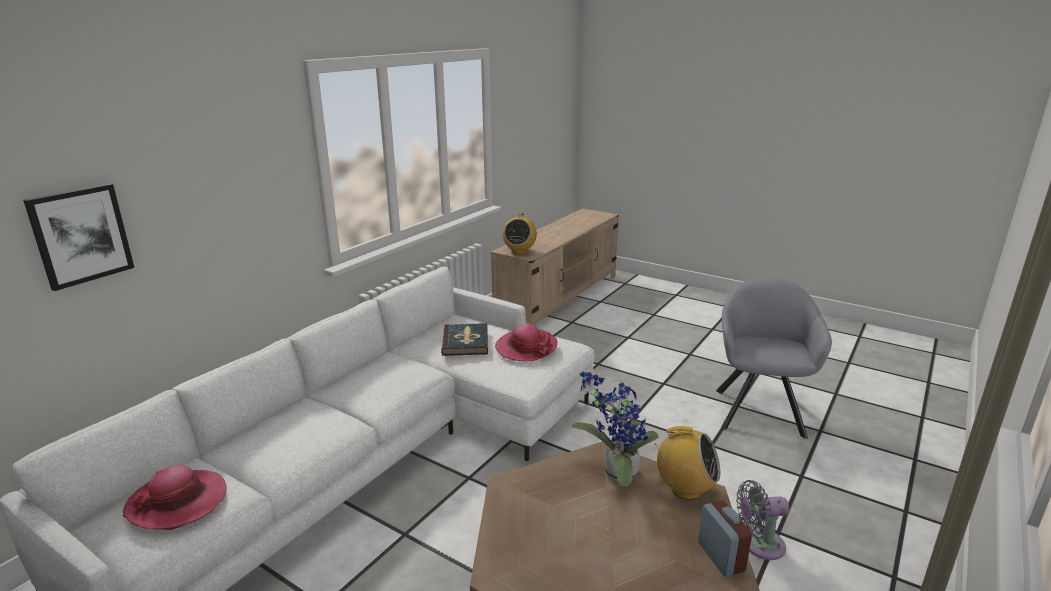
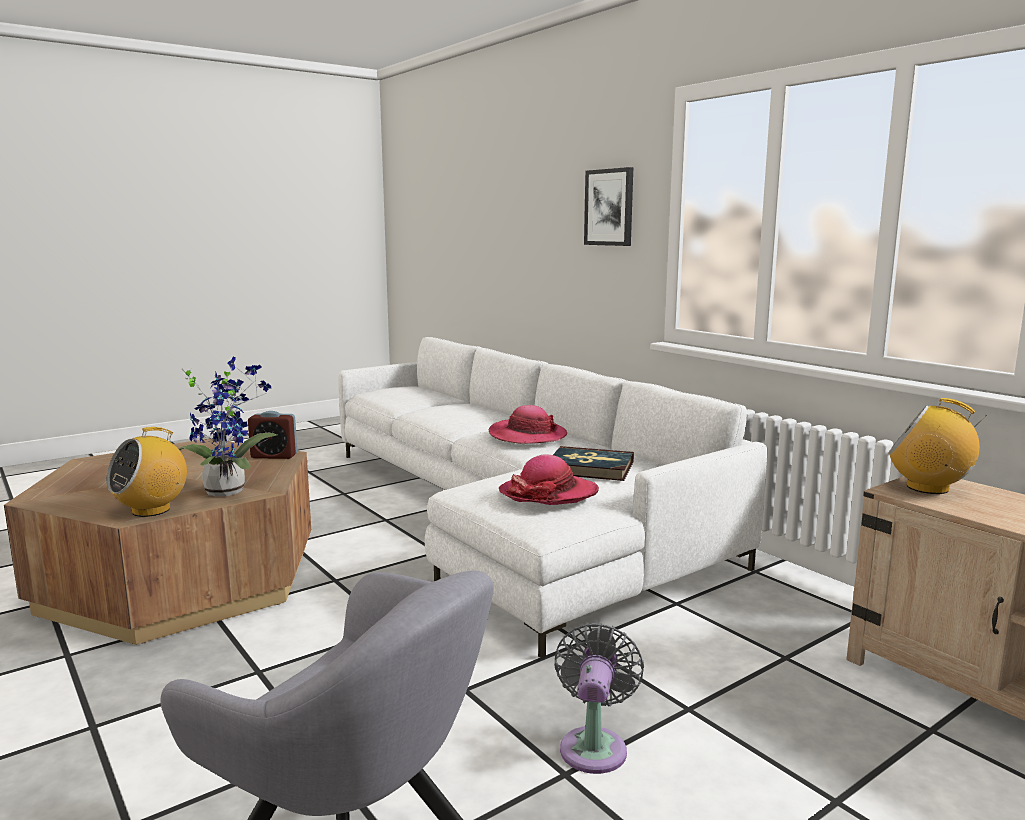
camera: 110 degrees right, 10 degrees down
(81, 235) = (512, 227): picture -> picture (609, 207)
(178, 502) = (406, 394): hat -> hat (527, 435)
(720, 557) = (63, 502): alarm clock -> alarm clock (274, 456)
(759, 545) = (104, 699): grey fan -> grey fan (594, 745)

